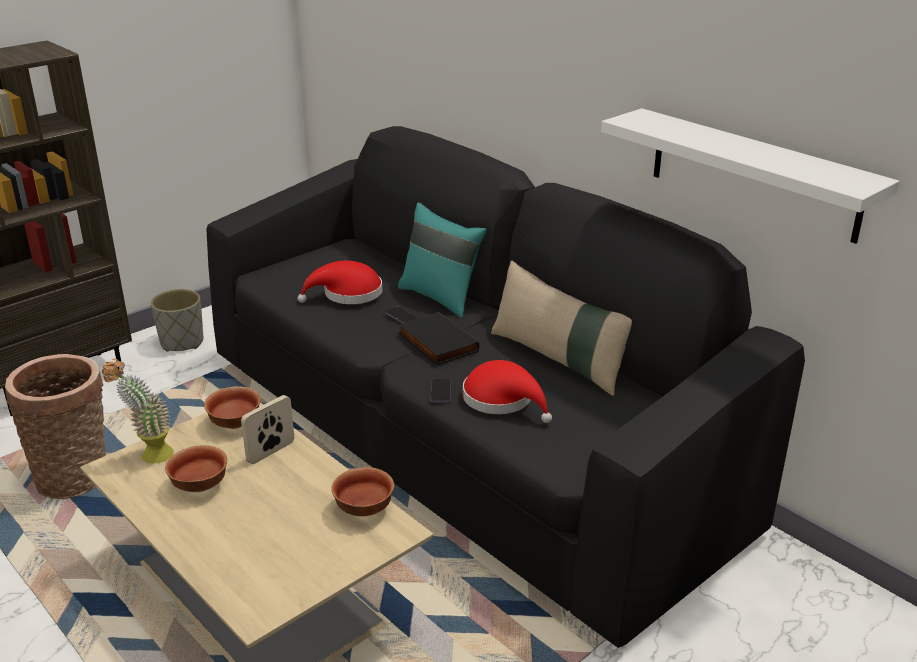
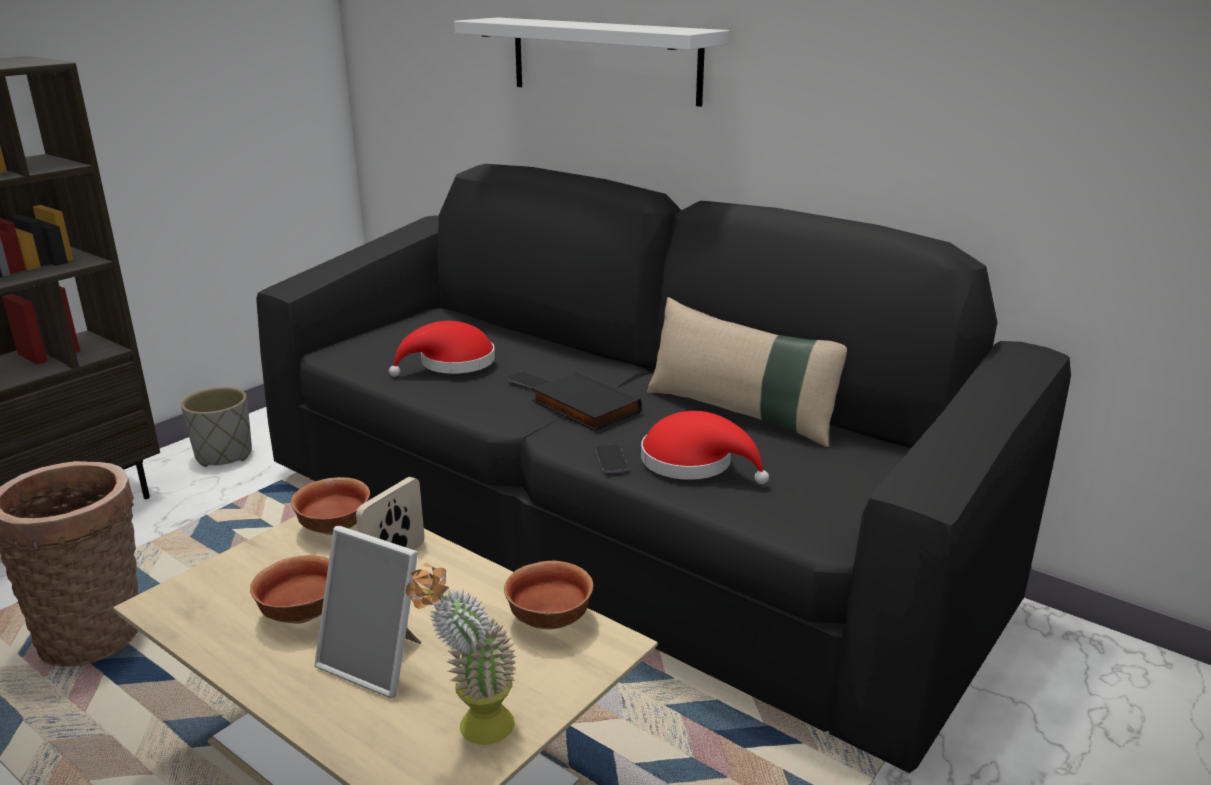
camera: 10 degrees left, 5 degrees down
(148, 455) = (217, 581): potted plant -> potted plant (472, 729)
(241, 525) = (377, 662): none -> picture frame
(441, 297) = (569, 359): turquoise pillow -> none
(753, 174) = (987, 149): white shelf -> white shelf (604, 60)

